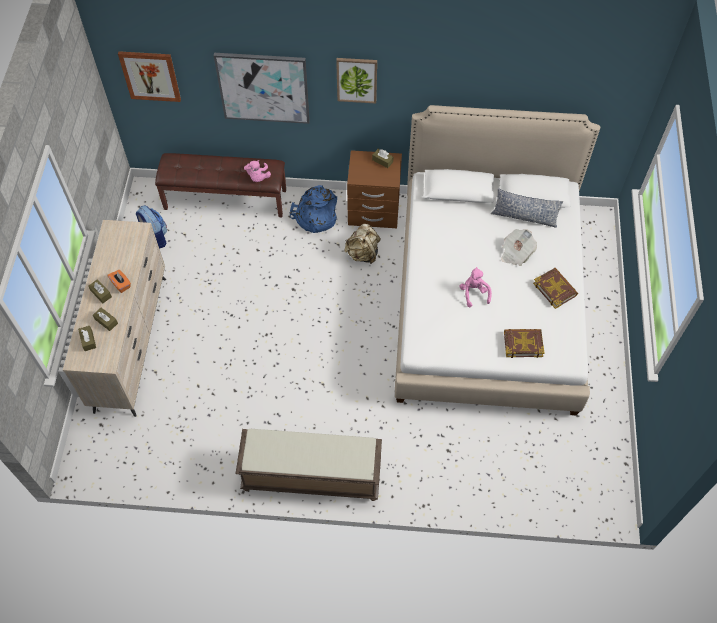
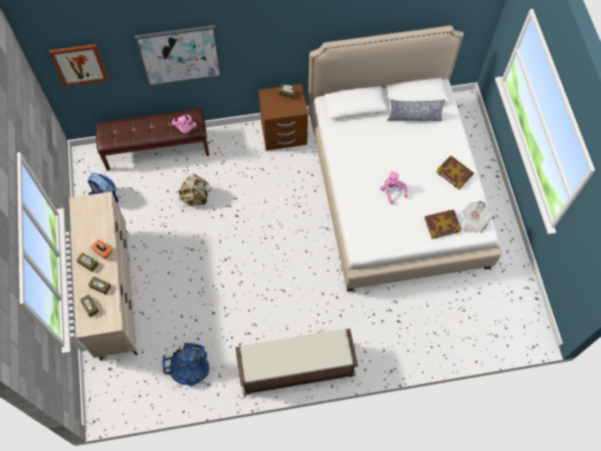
camera: 15 degrees left, 5 degrees up
(315, 217) = (236, 149): blue backpack -> blue backpack (188, 366)
(357, 79) = (259, 33): picture -> none
(363, 253) = (285, 172): beige backpack -> beige backpack (195, 197)
(516, 253) = (416, 149): newspaper -> newspaper (473, 221)

